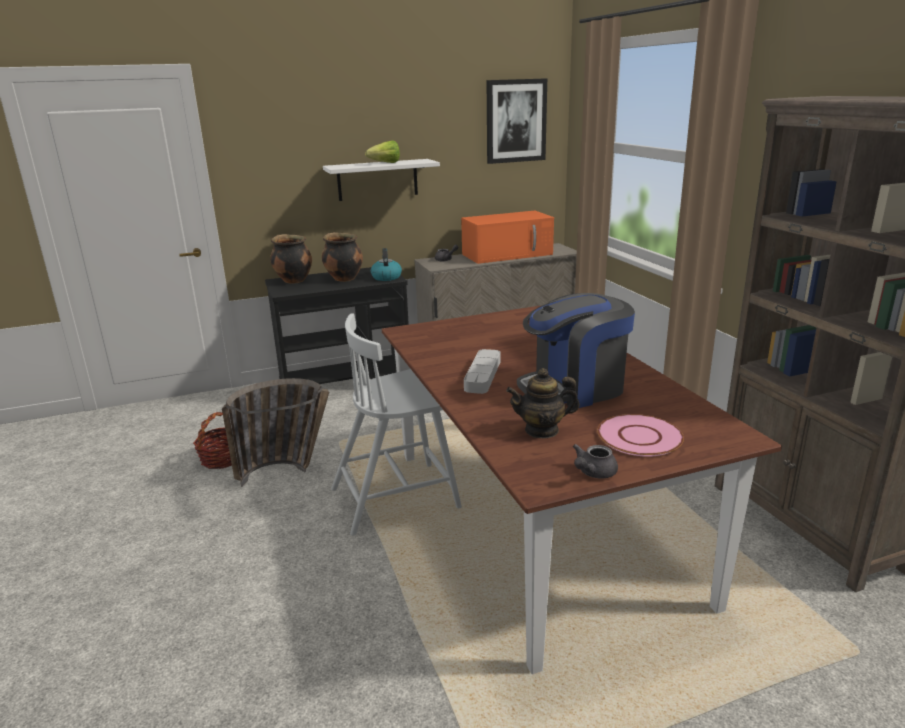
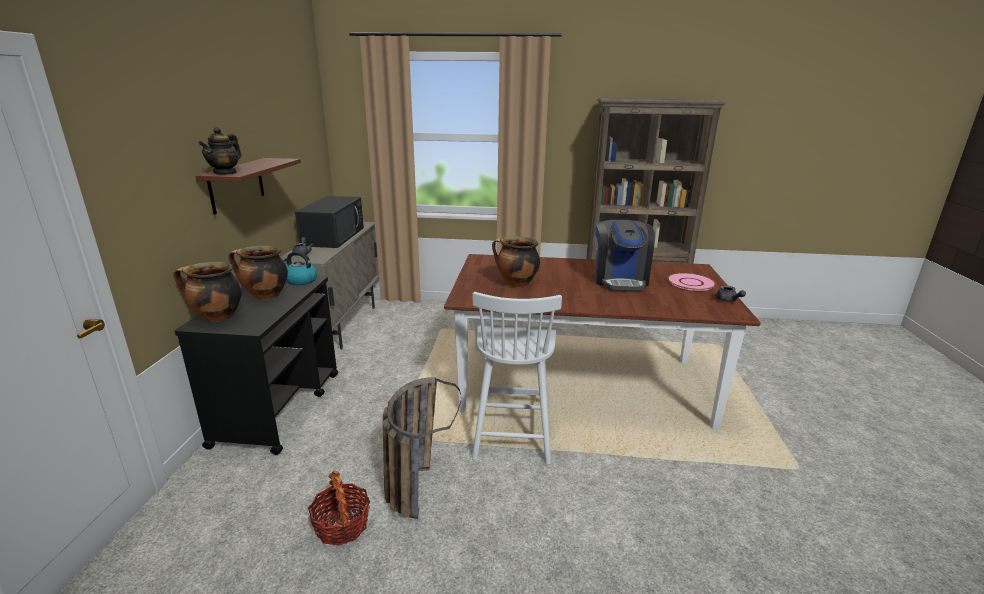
camera: 65 degrees left, 0 degrees up
(377, 180) = (236, 185): white shelf -> brown shelf
(382, 163) = (255, 165): lettuce -> none
(477, 341) = (516, 284): none -> cooking pot
(483, 375) = (580, 295): grey tray -> none
(508, 254) = (333, 236): orange microwave -> black microwave
(516, 121) = (304, 118): picture -> none
(542, 430) = (673, 299): teapot -> teapot (225, 173)

